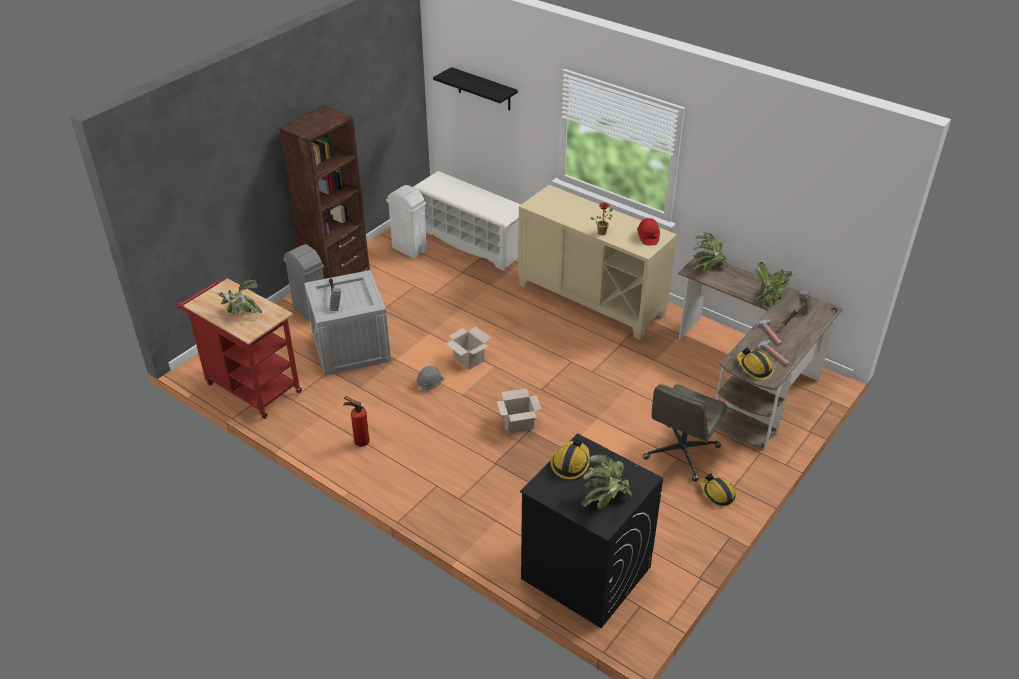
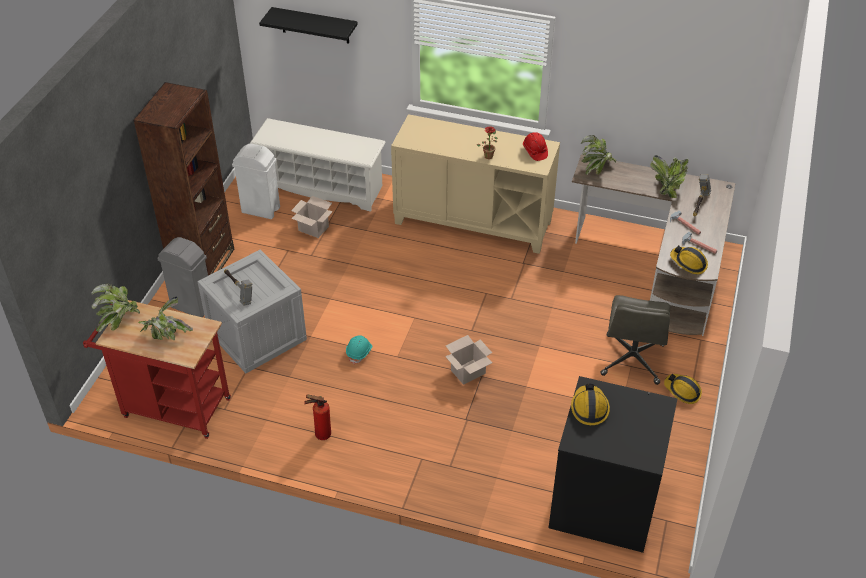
camera: 20 degrees left, 5 degrees up
(430, 383) = (359, 352): grey hard hat -> turquoise hard hat
(468, 359) = (384, 317): cardboard box -> cardboard box (312, 228)
(605, 497) = (638, 433): potted plant -> potted plant (118, 320)

